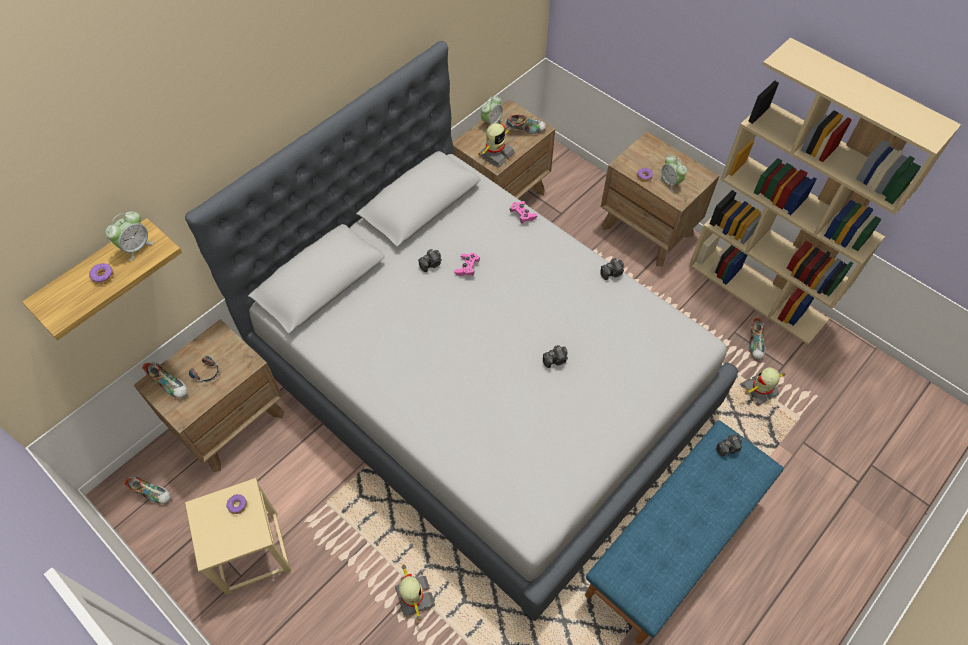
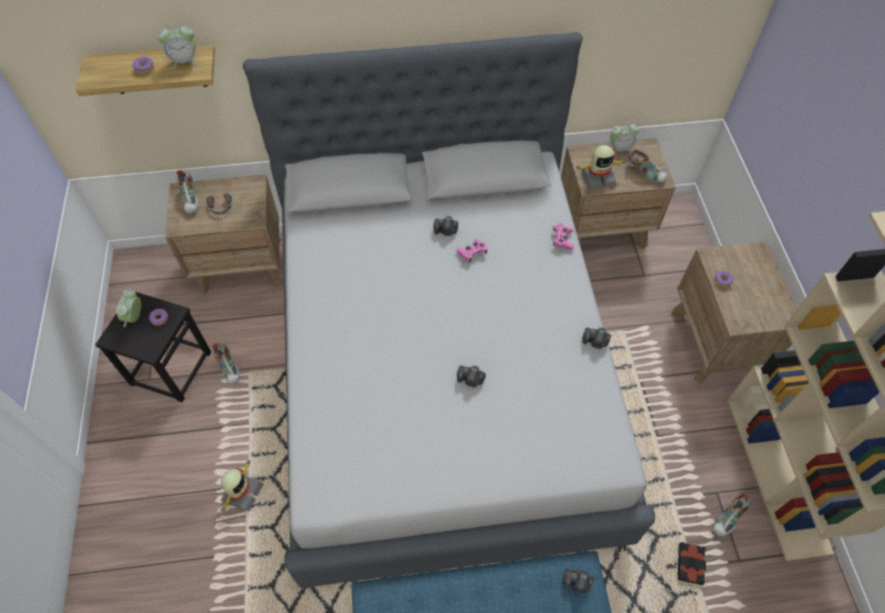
camera: 40 degrees right, 0 degrees up
(152, 492) = (151, 277): shoe -> shoe (229, 367)
(251, 552) = (170, 368): beige stool -> black stool
(670, 182) = (744, 302): alarm clock -> alarm clock (135, 317)
(759, 391) = (690, 564): toy robot -> black book

